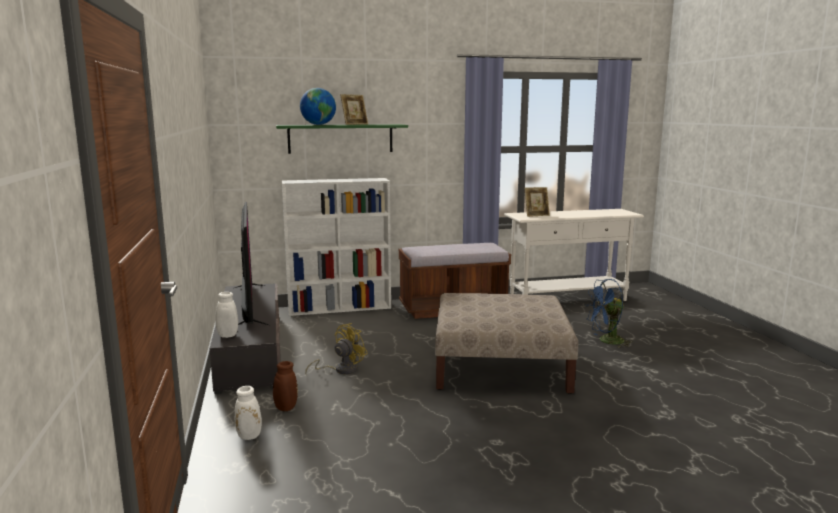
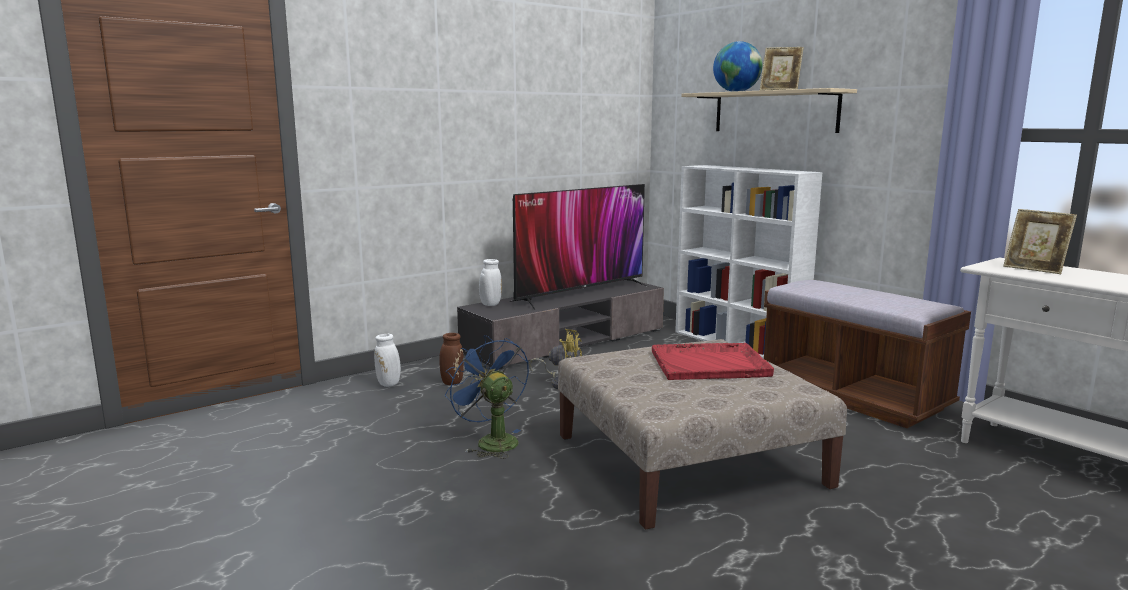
camera: 65 degrees right, 0 degrees up
(340, 138) = (774, 112): green shelf -> beige shelf
(493, 303) = (710, 364): none -> red tray
(606, 341) = (933, 538): blue fan -> blue fan (491, 441)

